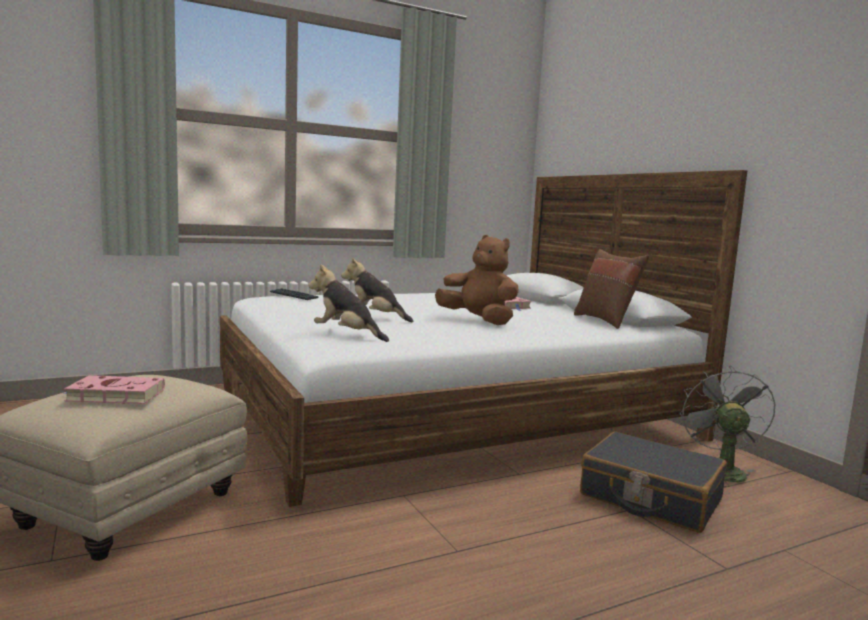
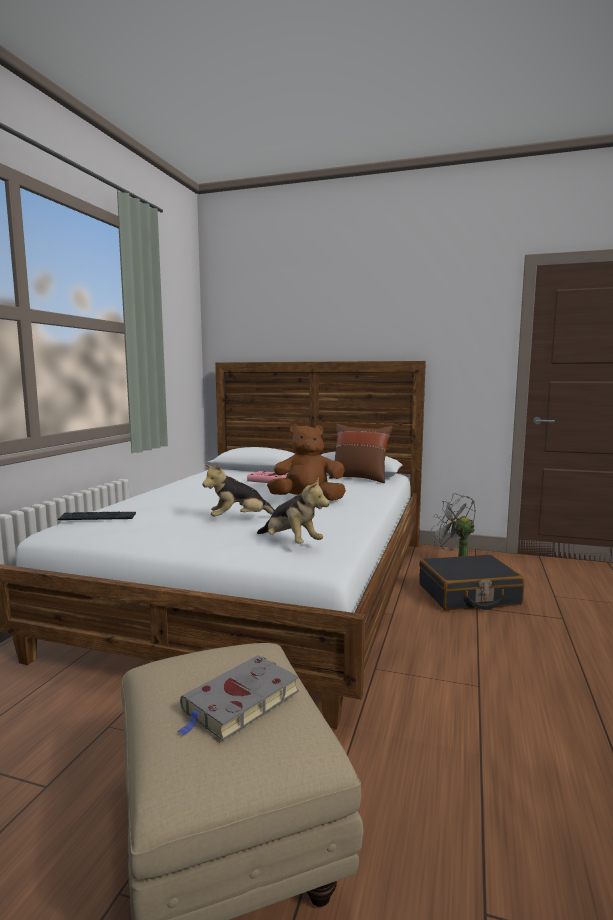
camera: 45 degrees left, 0 degrees up
(113, 395) = (239, 703): pink book -> grey book
(346, 335) = (291, 543): plush toy -> plush toy turned 120 degrees counterclockwise

